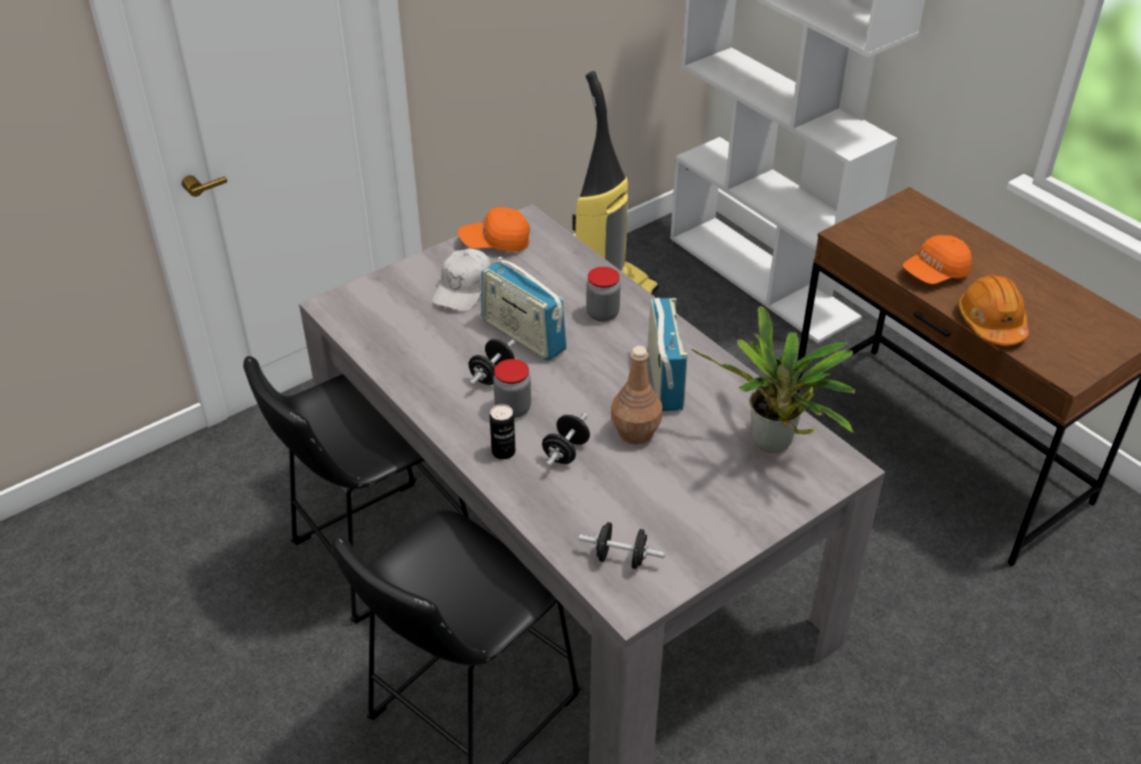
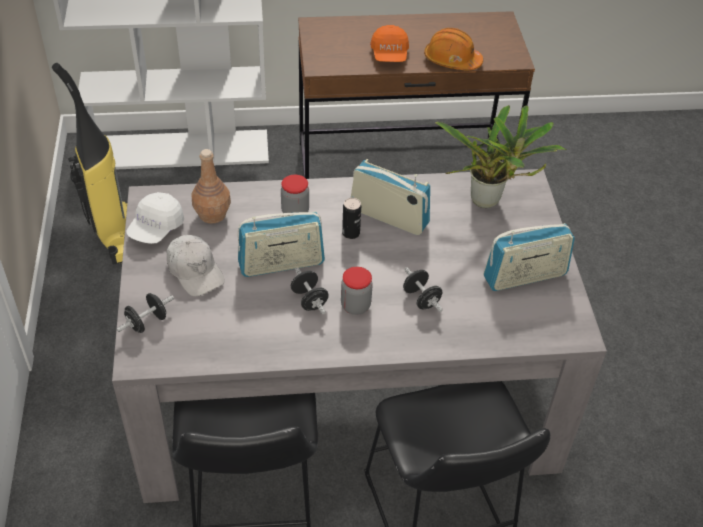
camera: 60 degrees left, 5 degrees up
(495, 242) = (156, 228): orange cap -> white cap
(503, 452) = (396, 331): can -> can (351, 233)
(621, 558) = (537, 319): black dumbbell -> black dumbbell (147, 322)
(635, 432) = (428, 256): brown bottle -> brown bottle (212, 214)
(679, 522) = (525, 276): none -> radio

